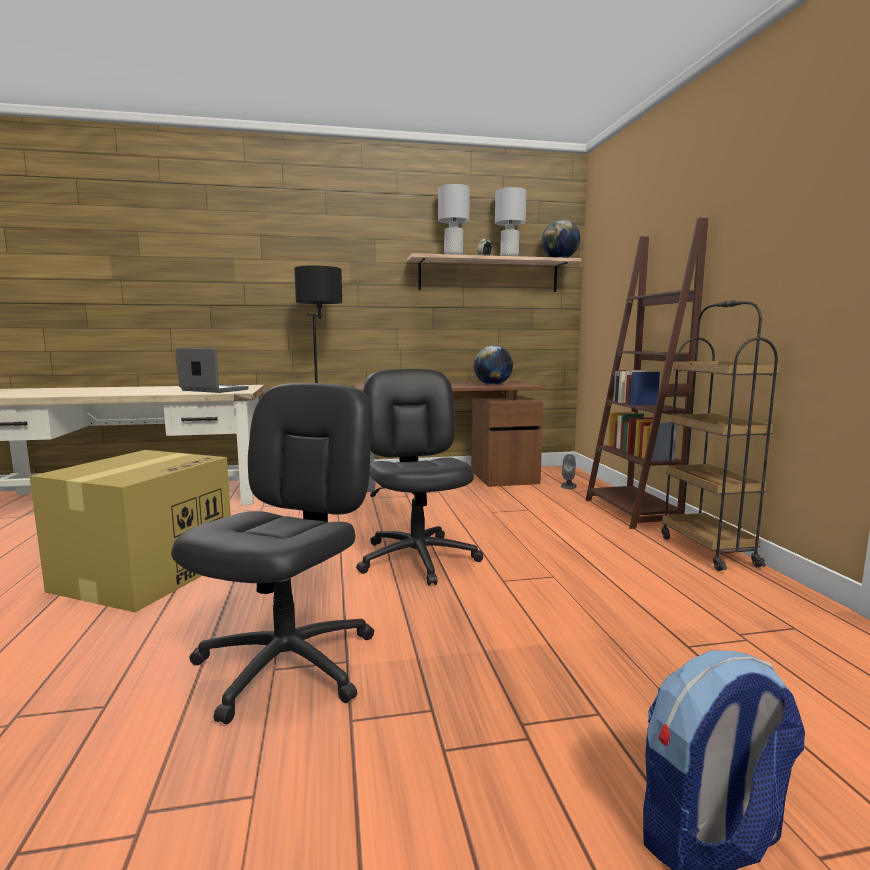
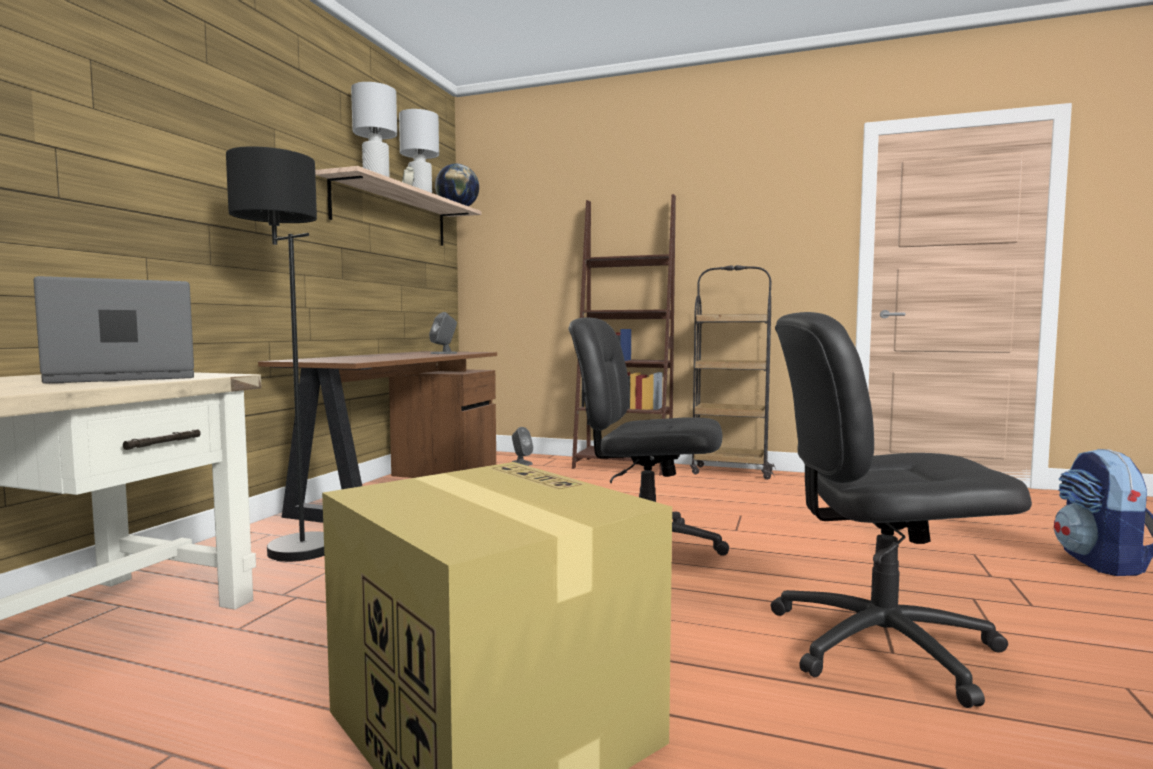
camera: 60 degrees left, 5 degrees down
(287, 664) = (881, 644): black office chair -> black office chair turned 45 degrees counterclockwise
(492, 384) = (444, 353): globe -> grey speaker

